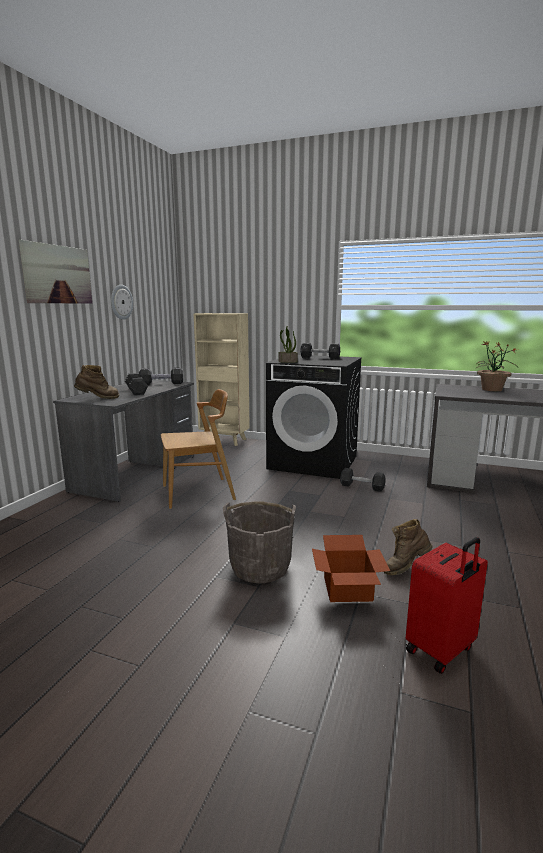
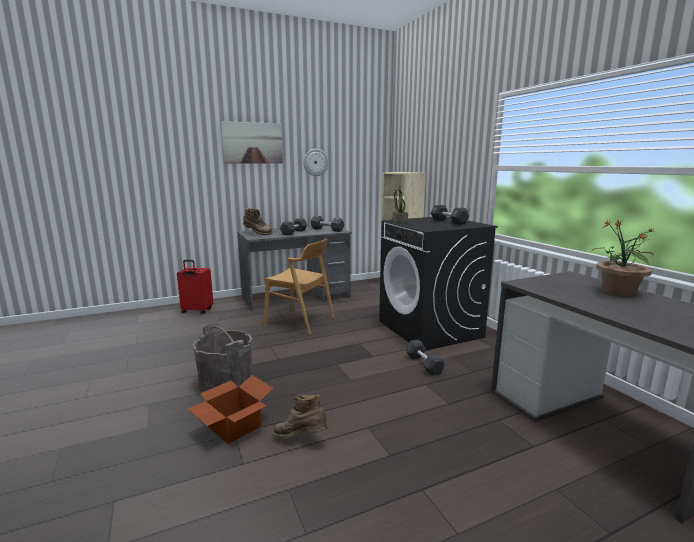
camera: 45 degrees right, 0 degrees up
(441, 650) = (184, 503): red suitcase -> red suitcase (197, 311)

